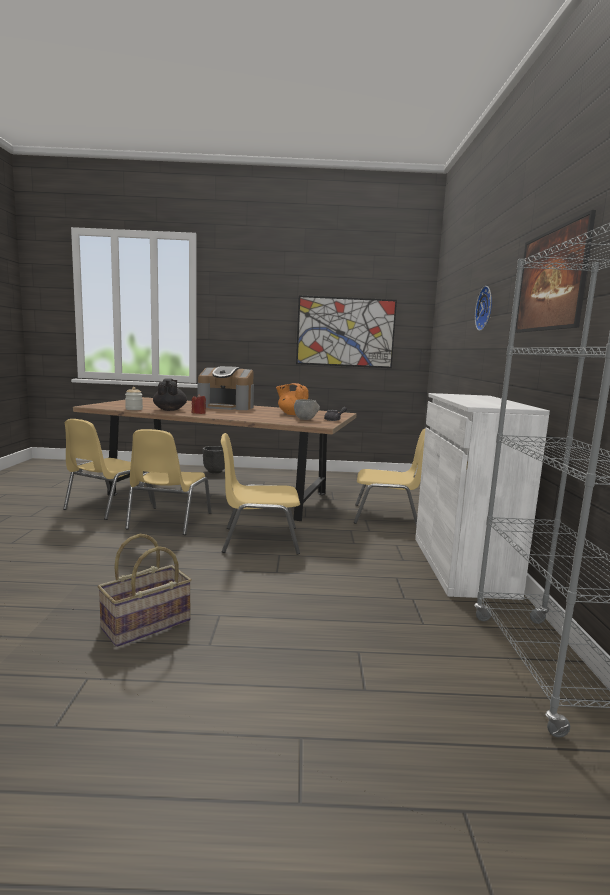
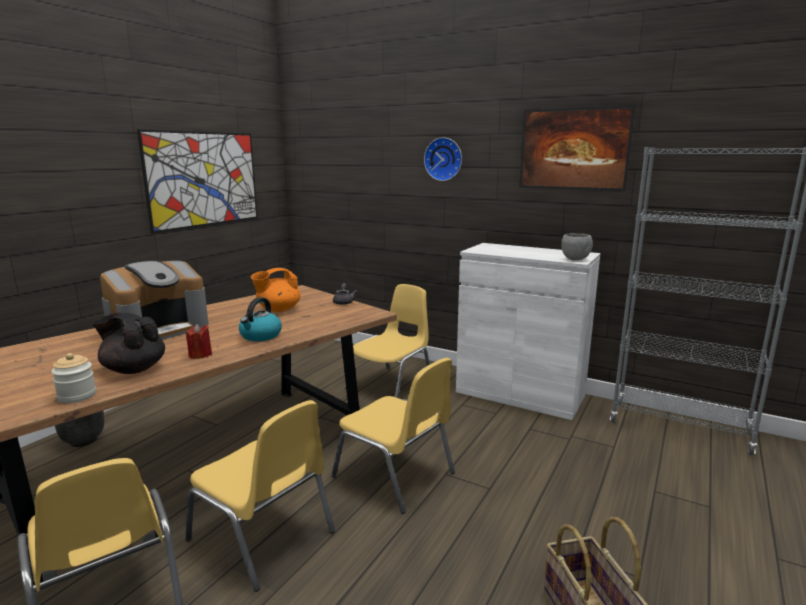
camera: 60 degrees left, 5 degrees up
(240, 416) = (260, 336): none -> kettle
(259, 540) = (395, 475): yellow chair -> yellow chair turned 75 degrees counterclockwise
(305, 420) = (329, 312): grey bowl -> grey bowl (575, 259)

